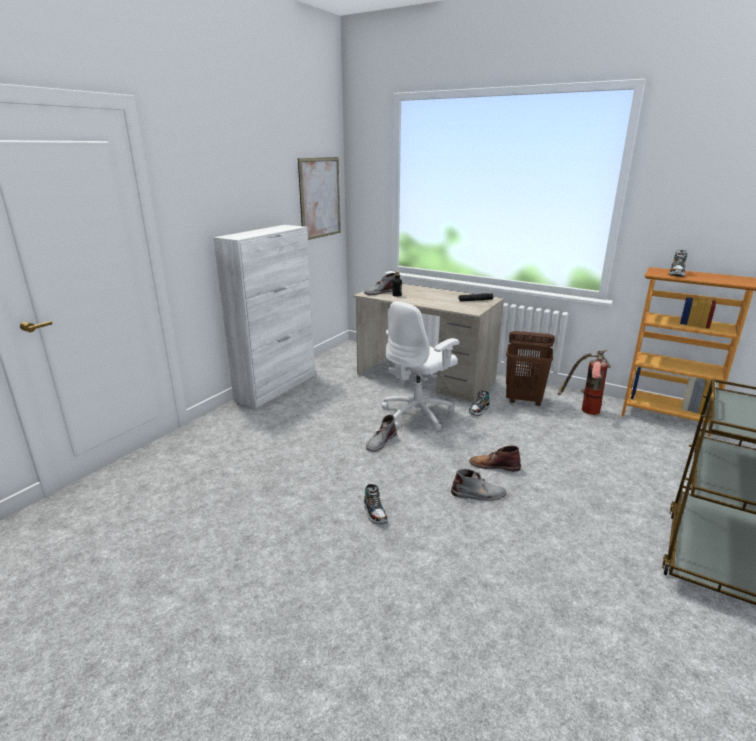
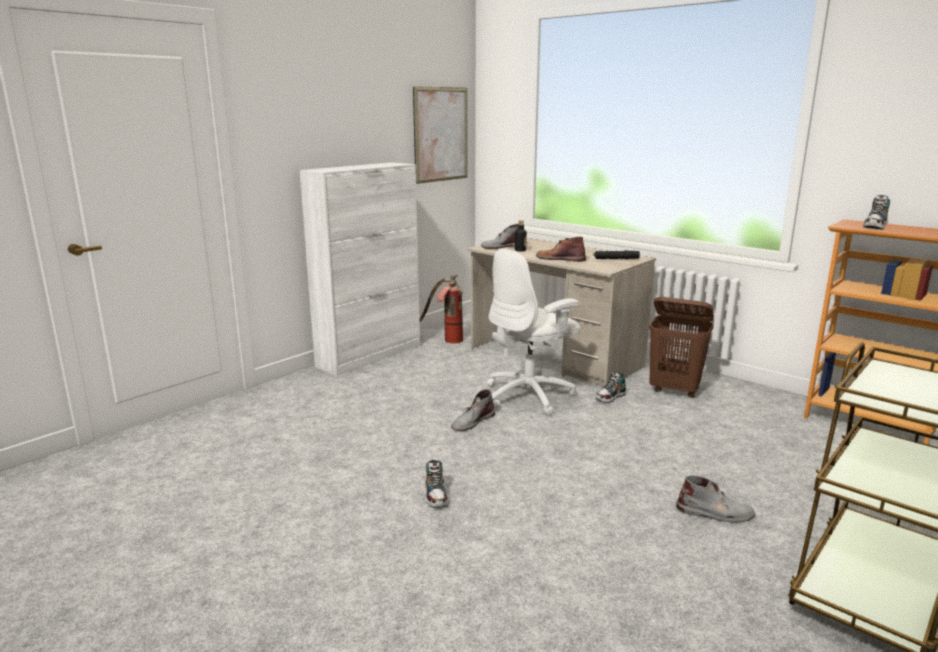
camera: 10 degrees right, 5 degrees down
(478, 494) = (573, 488): grey boot -> grey boot (715, 513)
(494, 465) = (606, 459): brown boot -> brown boot (560, 259)
(583, 411) = (752, 408): fire extinguisher -> fire extinguisher (446, 340)

